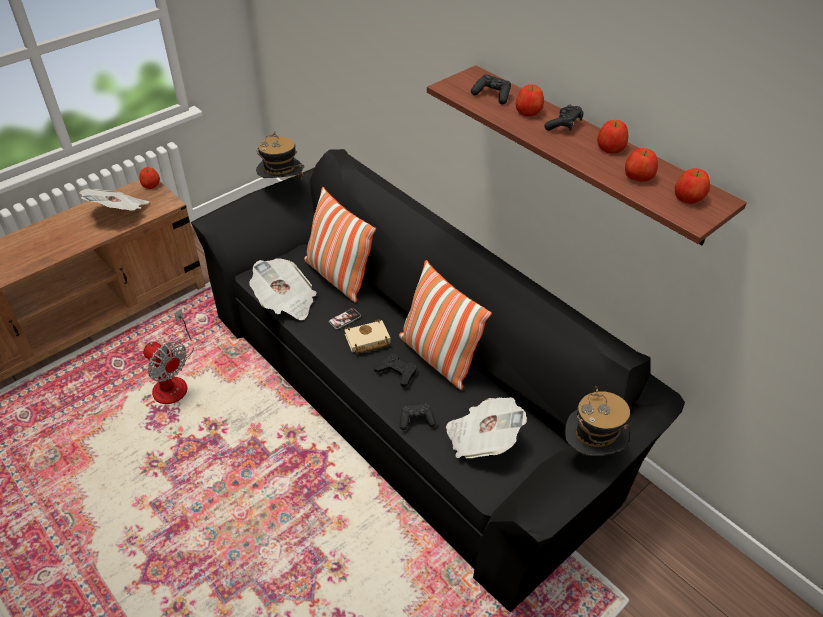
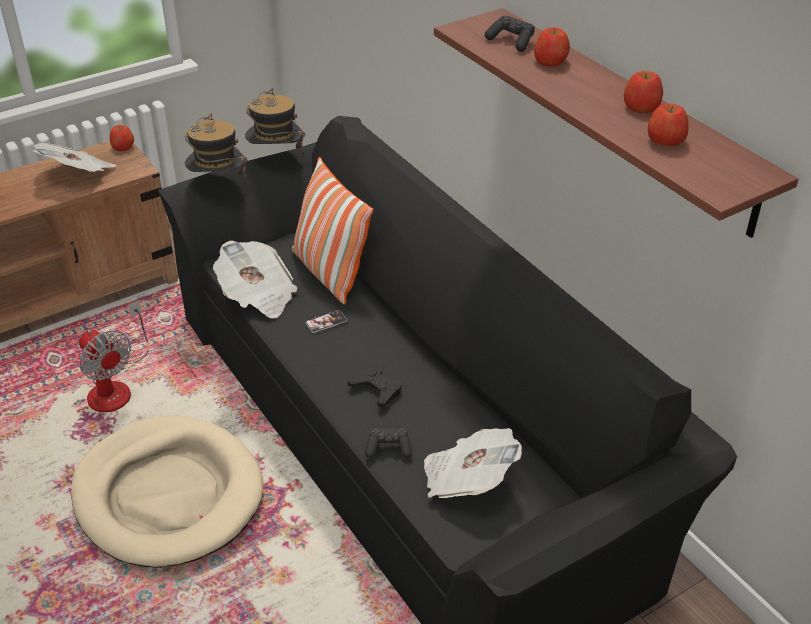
camera: 10 degrees right, 5 degrees down
(235, 467) = (168, 495): none -> beige dog bed
(367, 340) = (347, 349): beige book -> none
(438, 357) = (433, 378): pillow -> none
(564, 125) = (590, 79): black game controller -> none
(590, 452) = (592, 499): hat -> hat (218, 186)
(688, 197) = (722, 168): apple -> none

